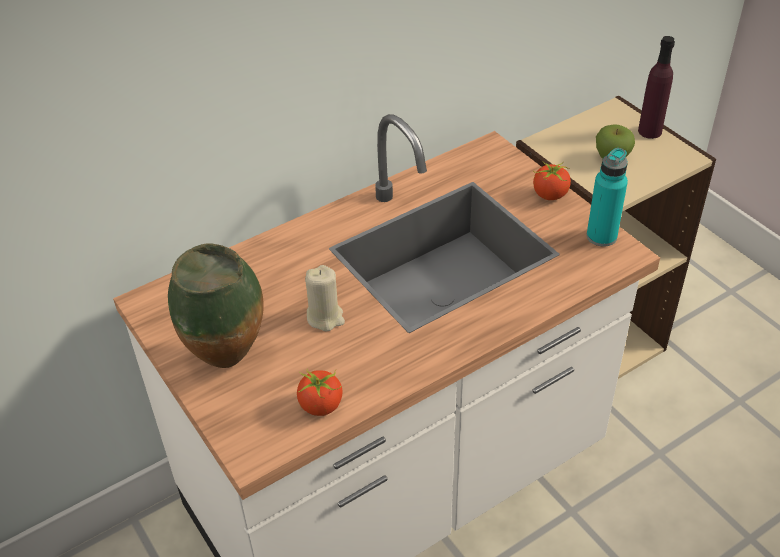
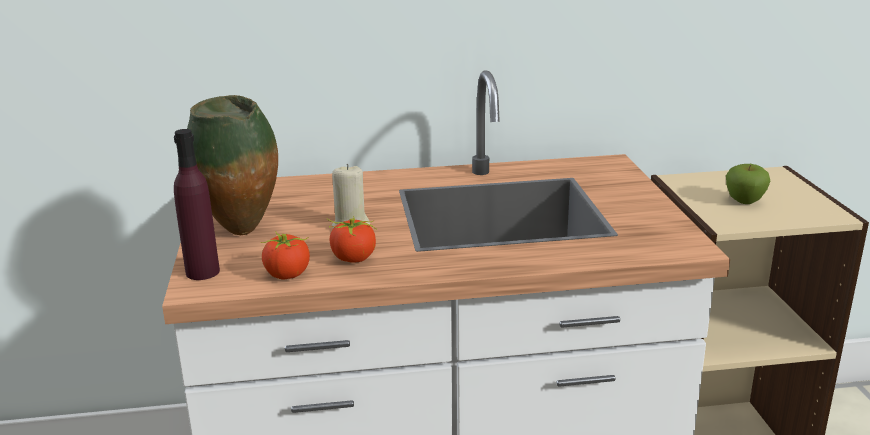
camera: 25 degrees right, 20 degrees down
(550, 195) = (644, 198): tomato -> tomato (353, 259)
(601, 236) = (675, 233): turquoise bottle -> none
(649, 131) = (803, 192): purple bottle -> purple bottle (202, 272)

